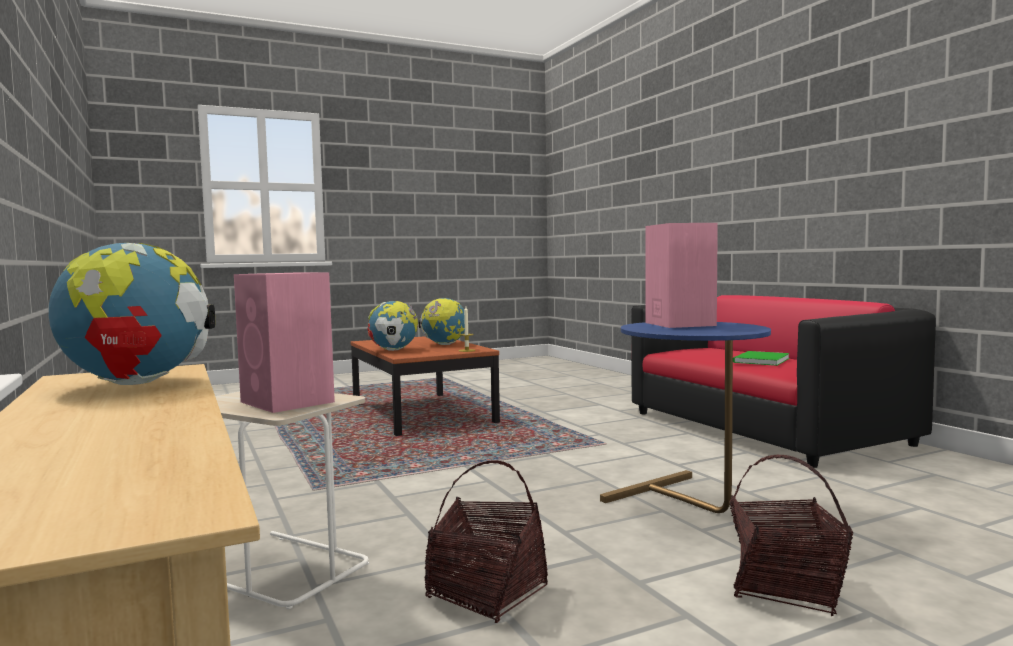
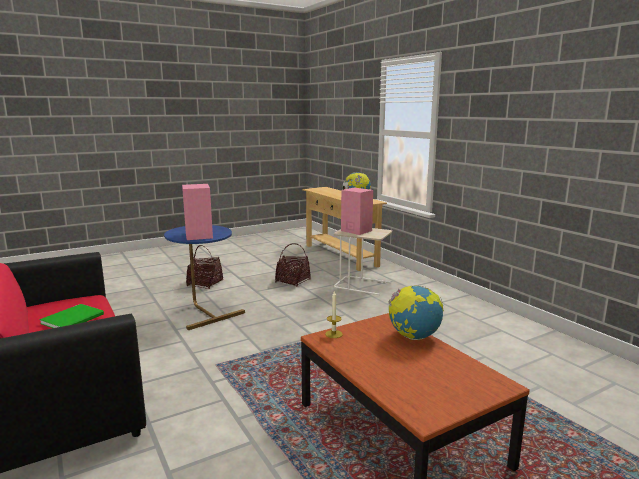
camera: 175 degrees right, 10 degrees up
(444, 345) = (372, 360): globe -> none

